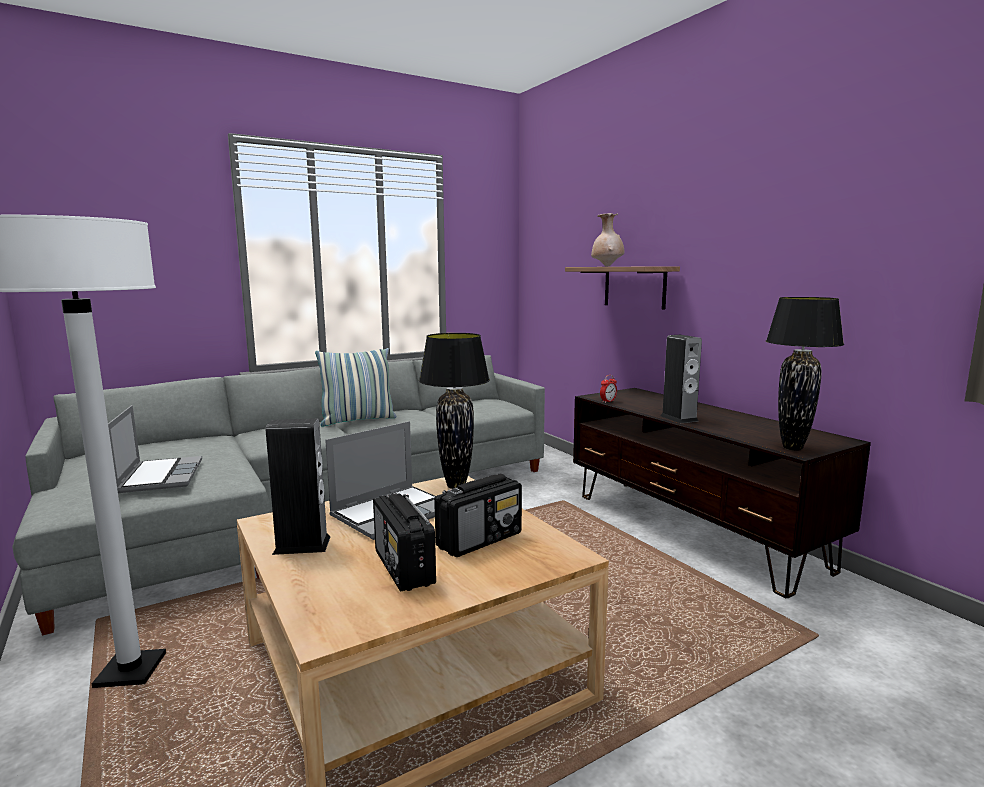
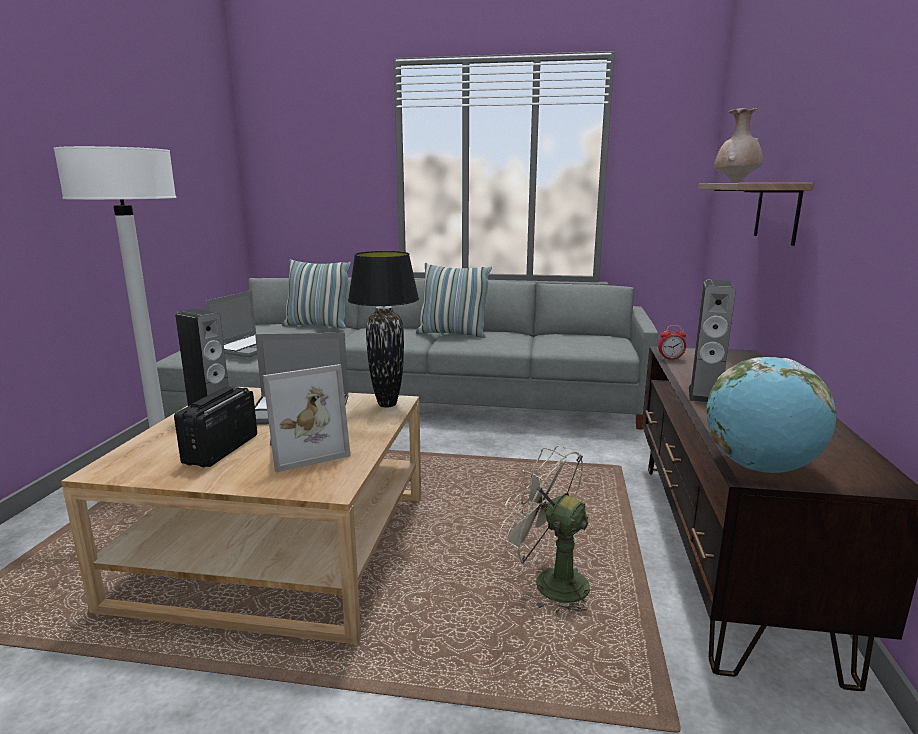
camera: 40 degrees right, 5 degrees up
(185, 440) = (317, 326): none -> pillow
(480, 540) = (304, 450): radio -> picture frame
(643, 593) = (549, 583): none -> beige fan
(793, 448) = (760, 468): black table lamp -> globe

